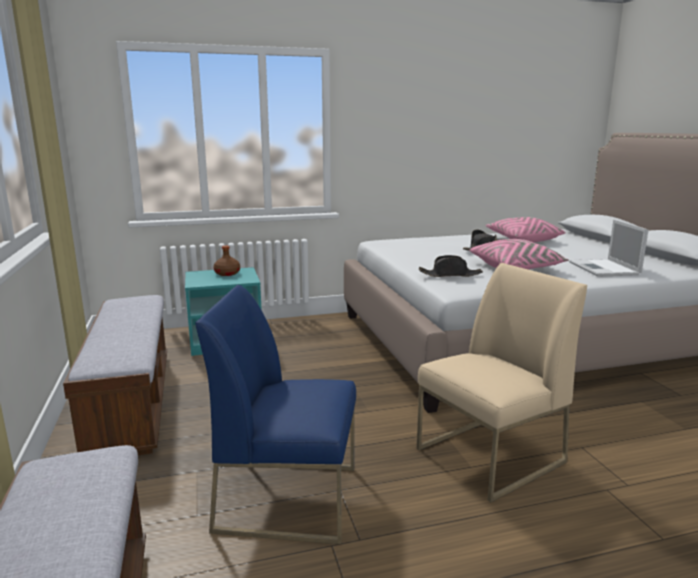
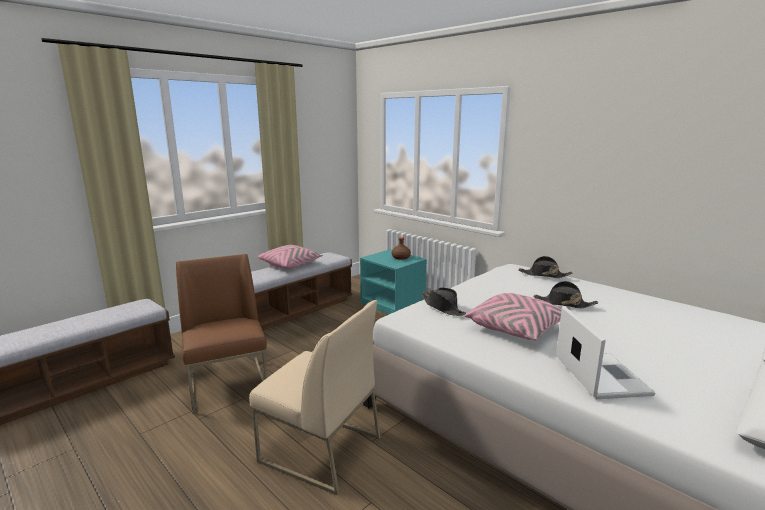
camera: 60 degrees right, 0 degrees up
(289, 497) = (229, 384): blue chair -> brown chair
(416, 239) = (544, 275): none -> black hat
(522, 240) = (659, 316): pink pillow -> pink pillow (290, 264)
(604, 269) = (599, 375): laptop -> laptop turned 120 degrees clockwise

